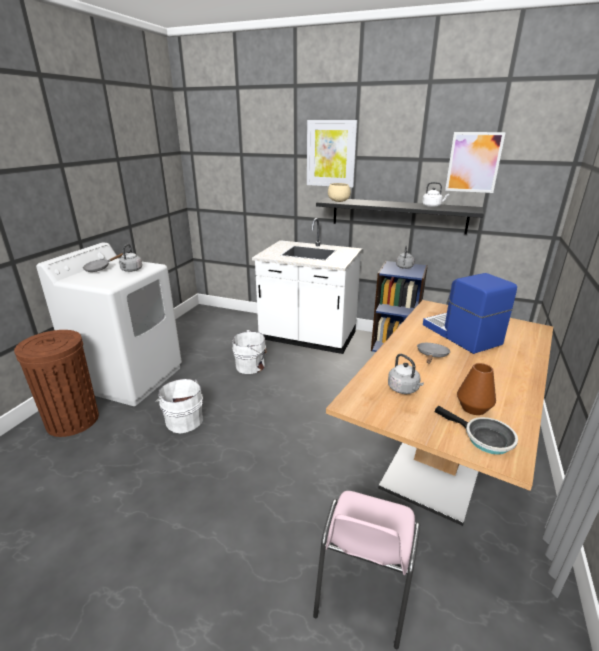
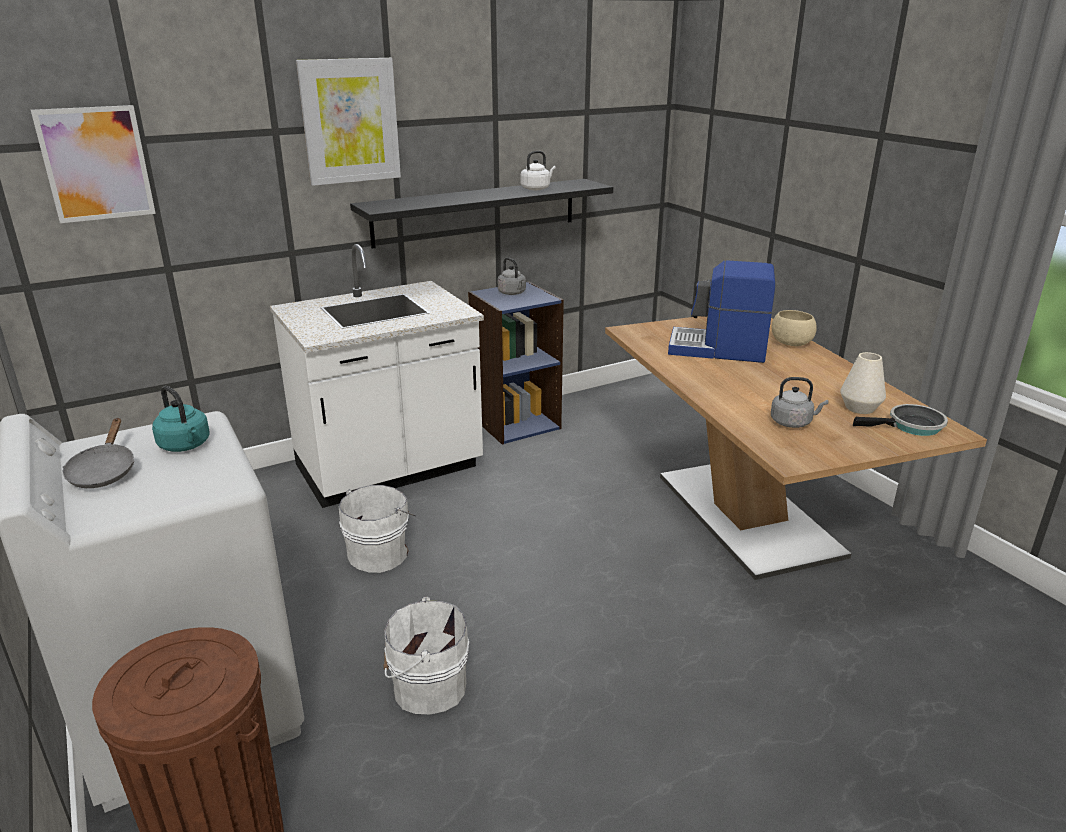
camera: 50 degrees left, 0 degrees up
(131, 270) = (186, 446): grey kettle -> turquoise kettle
(338, 201) = (396, 205): beige bowl -> beige bowl (792, 343)
(363, 584) = (876, 663): pink chair -> none
(432, 356) = (742, 381): grey frying pan -> none
(473, 162) = (566, 116): picture -> picture (96, 164)
(473, 408) = (859, 408): brown vase -> white vase

